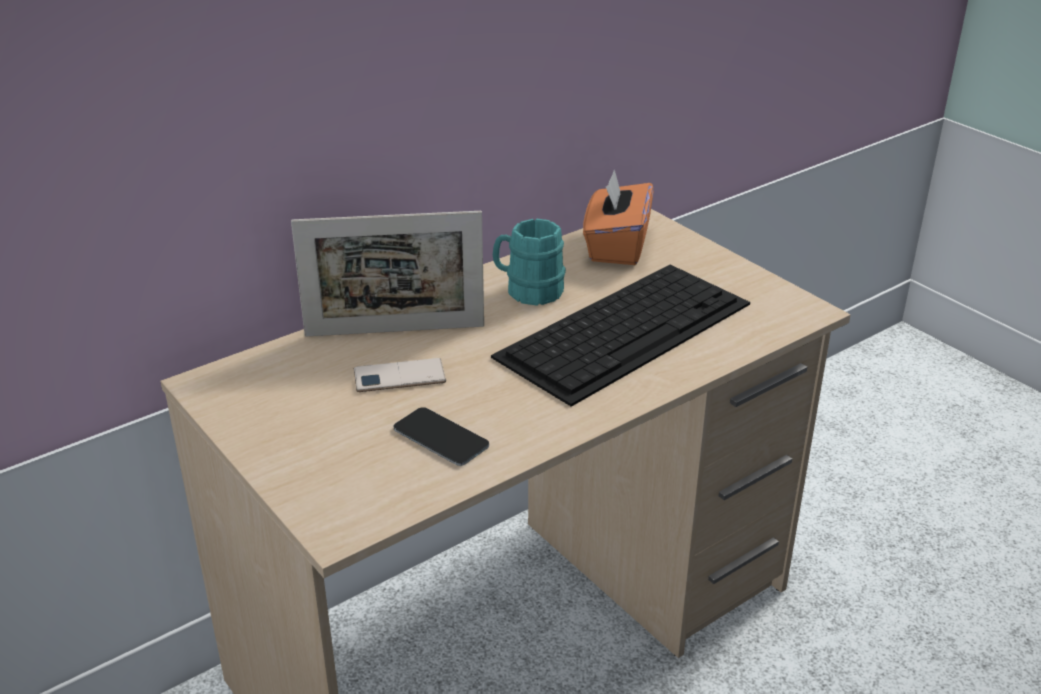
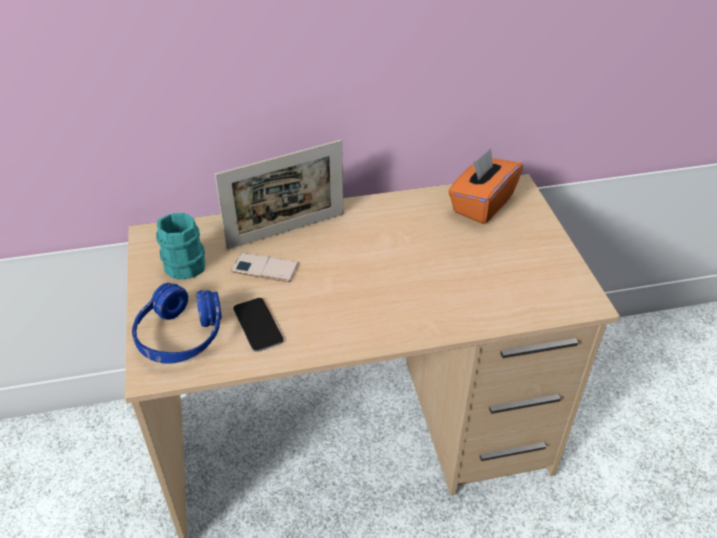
camera: 25 degrees right, 10 degrees up
(344, 478) = (180, 335): none -> blue headphones
(395, 331) = (286, 231): picture frame -> picture frame turned 45 degrees counterclockwise
(528, 290) = (394, 224): turquoise mug -> turquoise mug (181, 263)
(626, 328) = (439, 276): keyboard -> none

